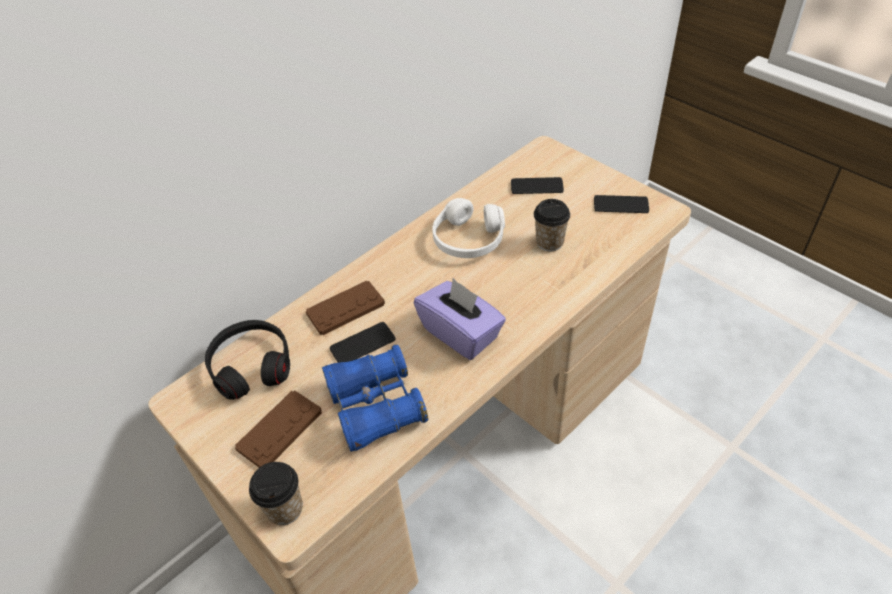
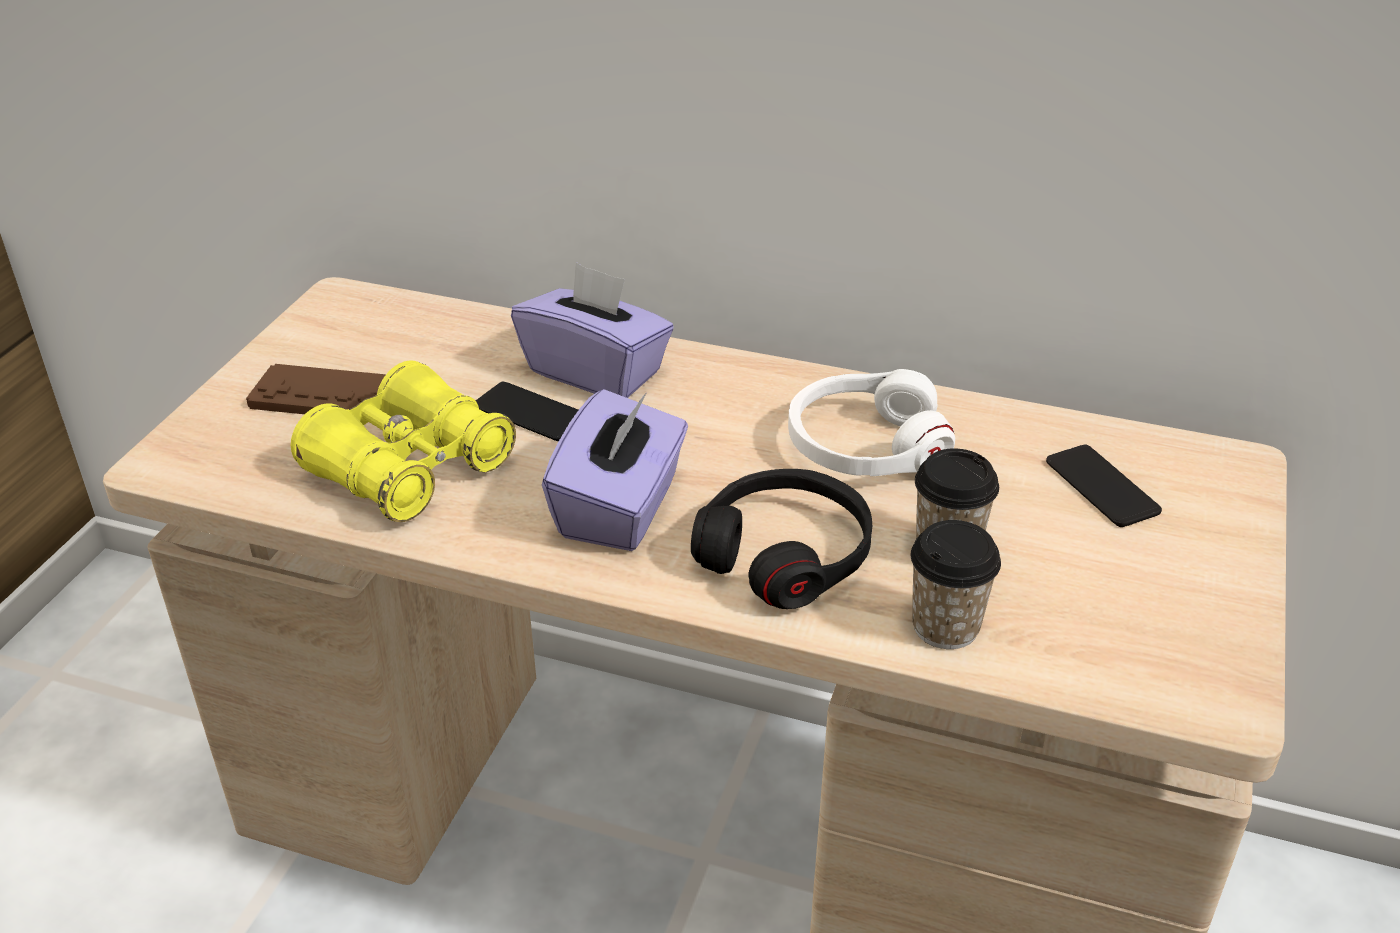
camera: 60 degrees right, 10 degrees down
(251, 365) = (430, 330): black headphones -> black headphones (785, 554)
(285, 509) = (189, 448): cup -> cup (945, 627)
(345, 309) = (596, 372): brown game controller -> purple tissue box
(375, 406) = (409, 468): blue binoculars -> yellow binoculars
(621, 205) = (1167, 626): phone -> none

